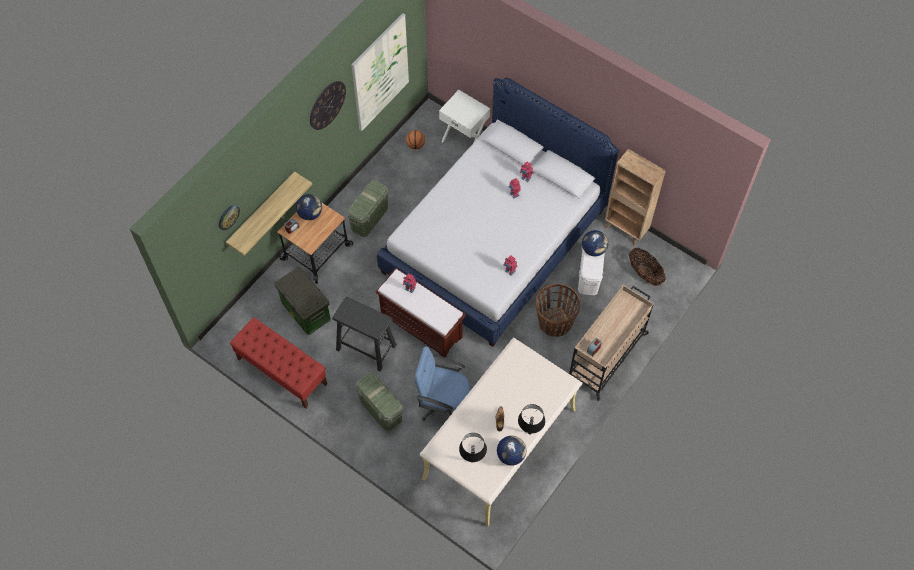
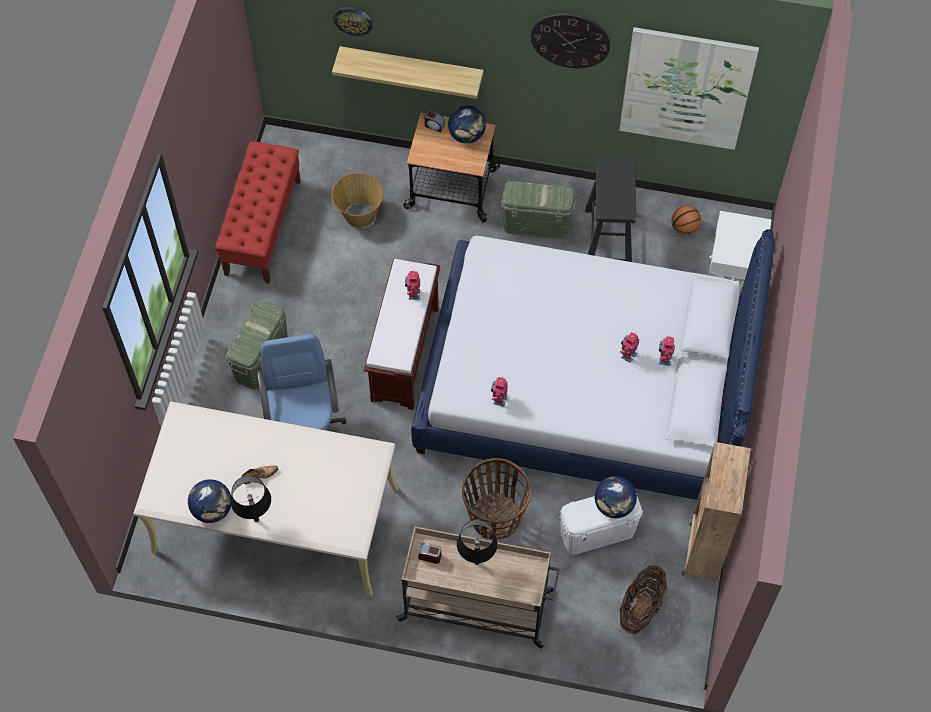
camera: 65 degrees right, 0 degrees up
(305, 311) = (359, 214): storage box -> basket
(366, 347) = (342, 303): black stool -> black stool (608, 239)
(472, 461) = (185, 466): black table lamp -> black table lamp (476, 562)

